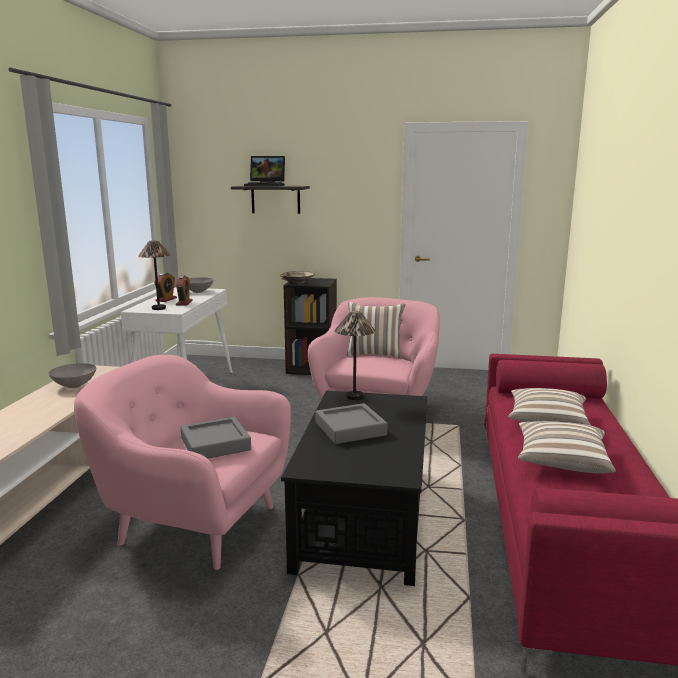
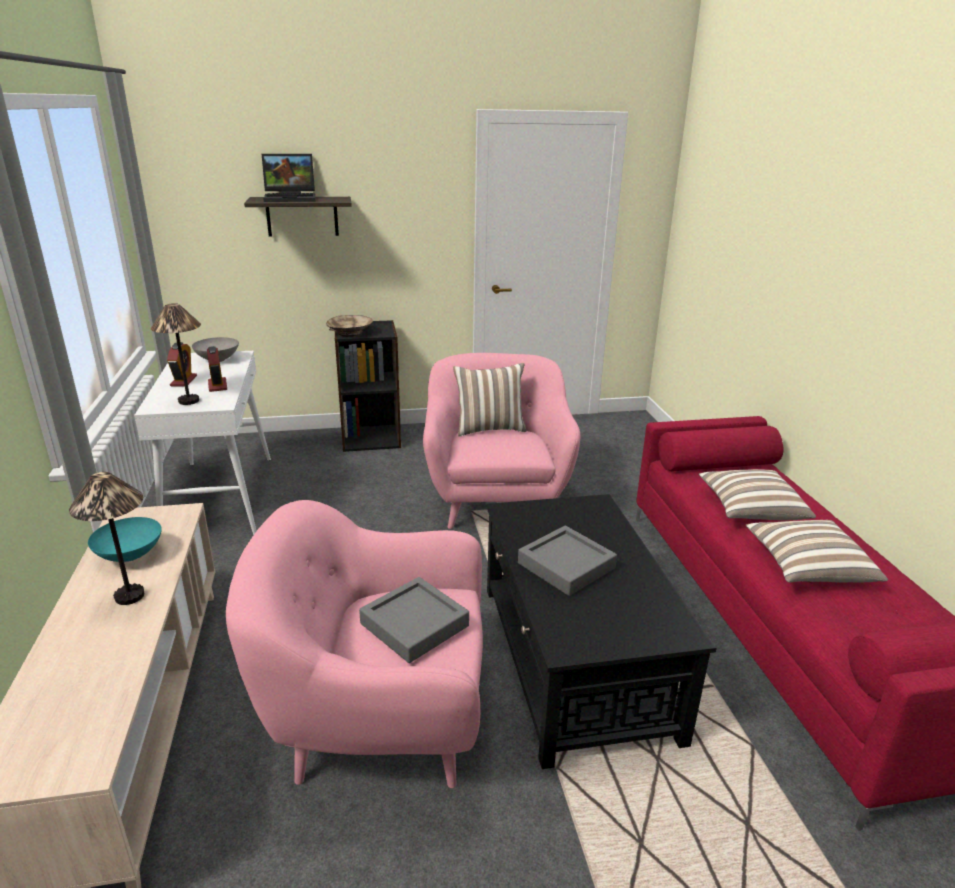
camera: 20 degrees left, 10 degrees up
(74, 386) = (130, 556): grey bowl -> turquoise bowl
(354, 396) = (528, 508): table lamp -> table lamp (130, 596)

